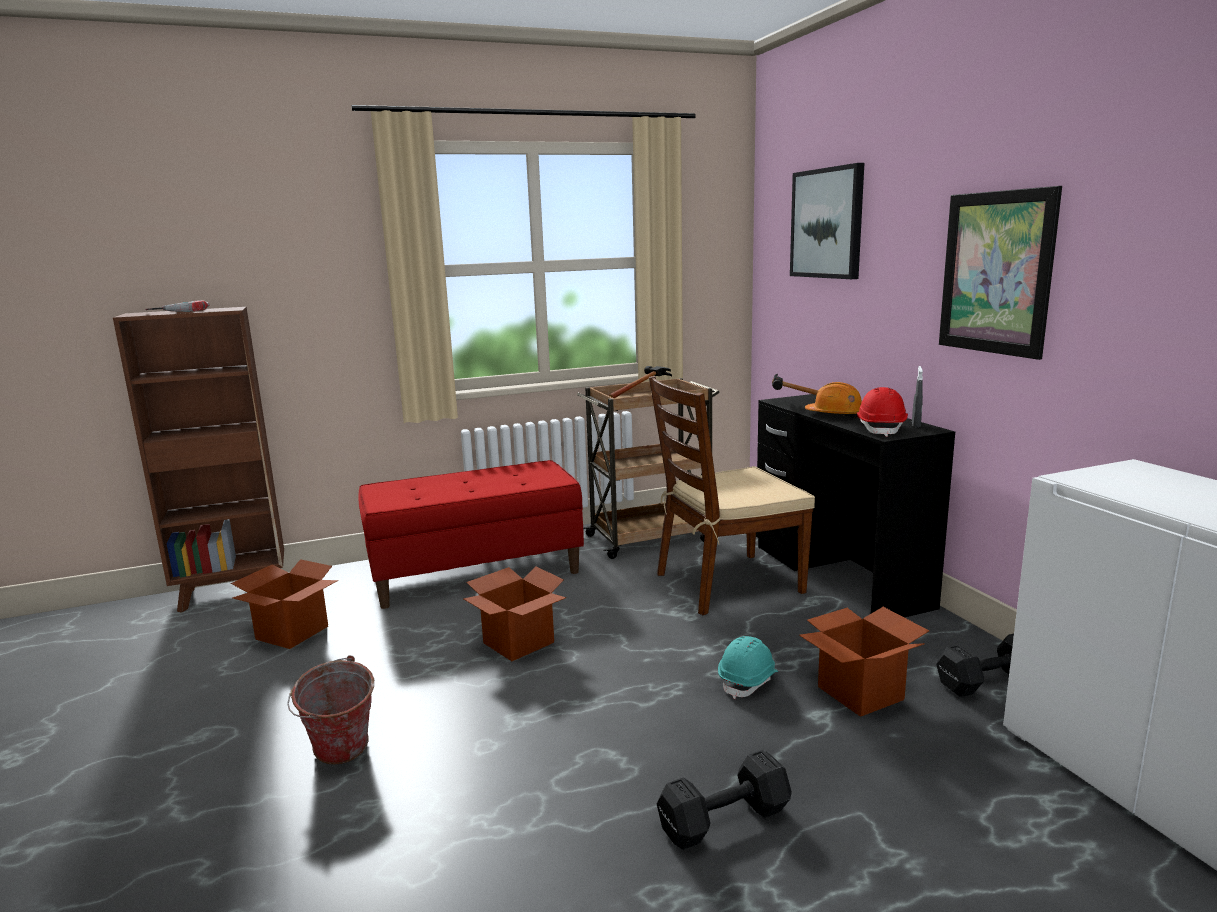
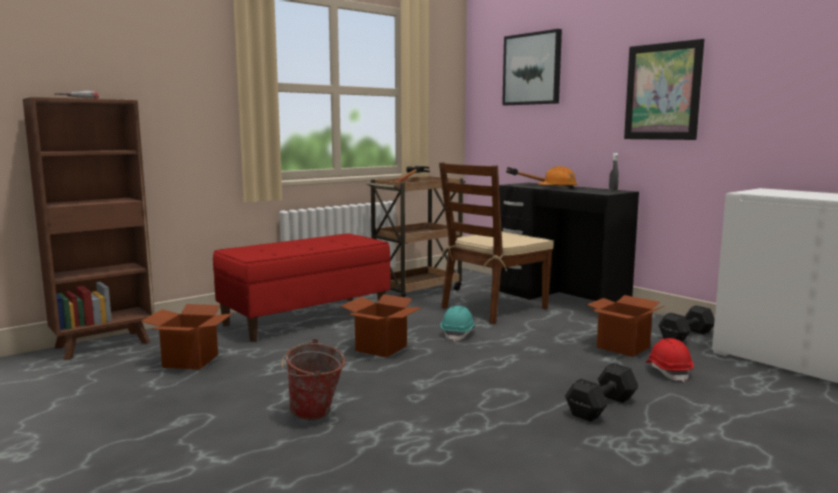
camera: 20 degrees left, 5 degrees down
(748, 681) = (553, 349): turquoise hard hat -> turquoise hard hat (458, 334)
(881, 428) = (596, 191): red hard hat -> red hard hat (668, 372)

